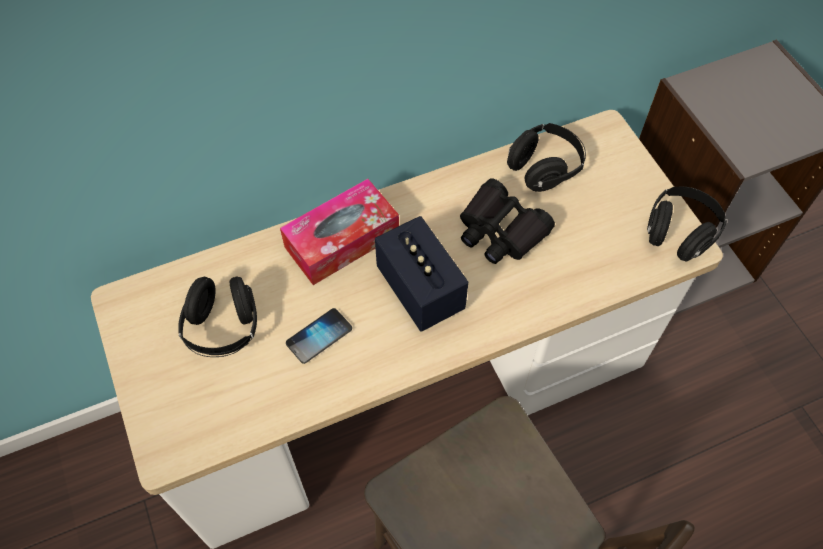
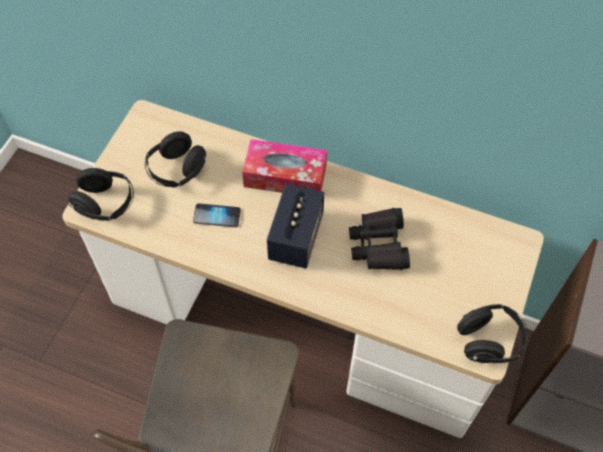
camera: 45 degrees right, 0 degrees up
(544, 168) = (450, 232): black headphones -> black headphones (106, 204)

